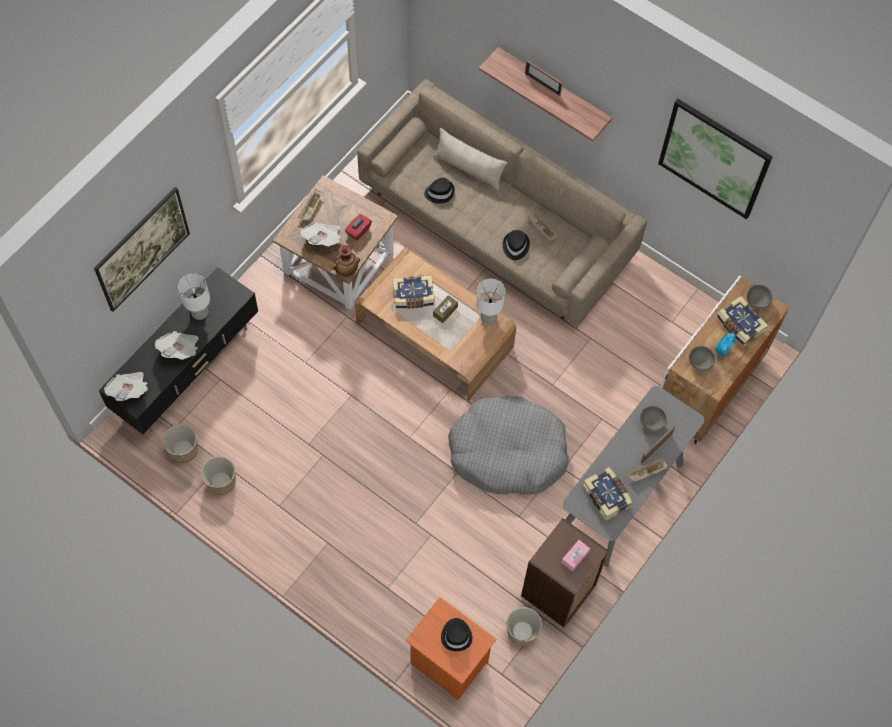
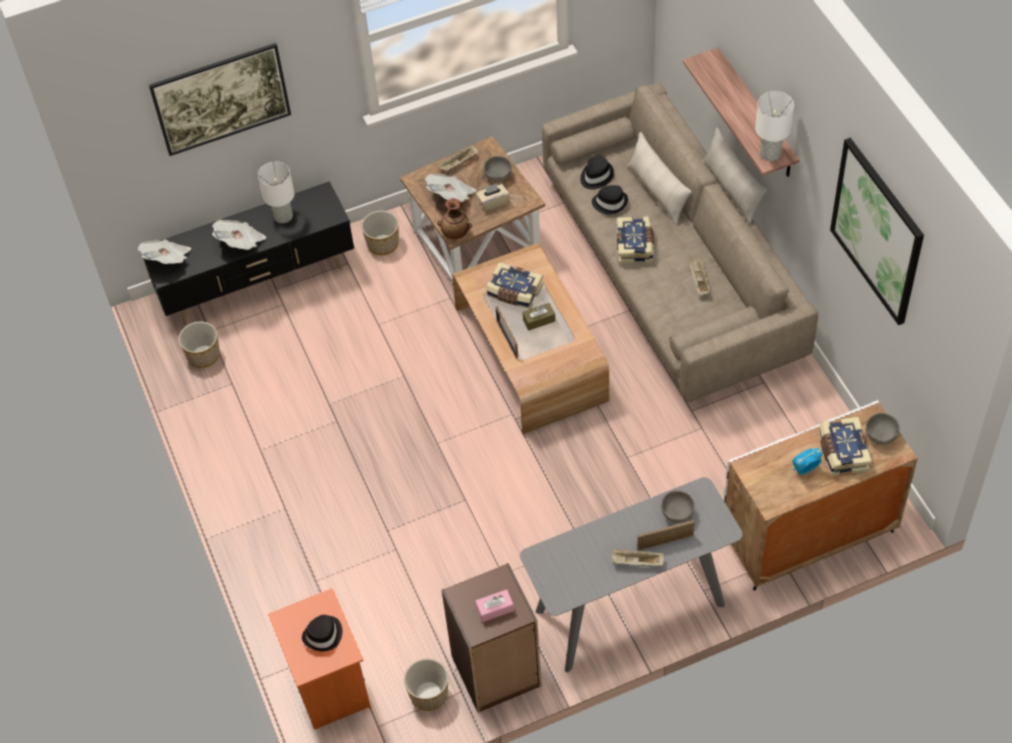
camera: 35 degrees right, 10 degrees down
(221, 481) = (219, 401): planter -> planter (382, 243)
(358, 231) = (493, 202): red tissue box -> beige tissue box
(489, 316) = (583, 344): white table lamp -> white table lamp (771, 153)
(507, 452) = (533, 504): grey dog bed -> none
(515, 246) = (658, 287): black hat -> black hat (596, 176)
(531, 148) = (731, 190): none -> beige pillow
(542, 84) = (742, 99): picture frame -> picture frame (507, 339)
(607, 496) = (576, 566): book -> book (635, 246)
(699, 363) = (768, 472): grey bowl -> grey bowl (497, 176)

